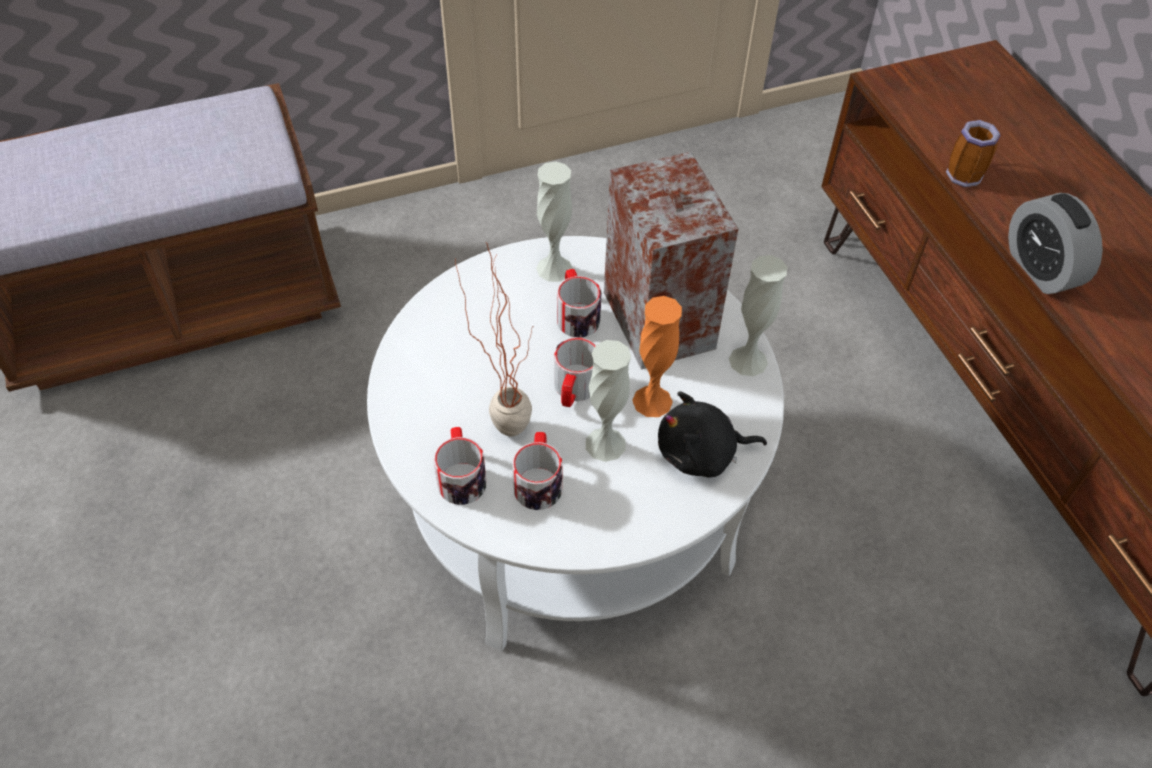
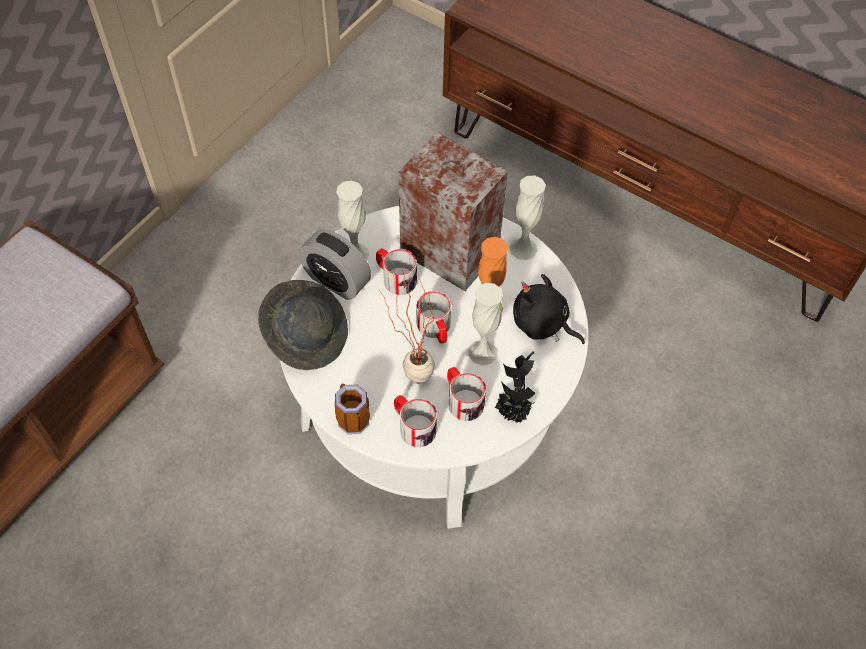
camera: 35 degrees left, 5 degrees up
(434, 320) = (306, 335): none -> grey hat
(584, 530) = (514, 413): none -> potted plant
(701, 454) = (542, 324): black plush toy -> black plush toy turned 75 degrees clockwise
(962, 173) = (564, 53): mug -> mug (351, 419)
(1040, 269) = (651, 97): alarm clock -> alarm clock (336, 280)

